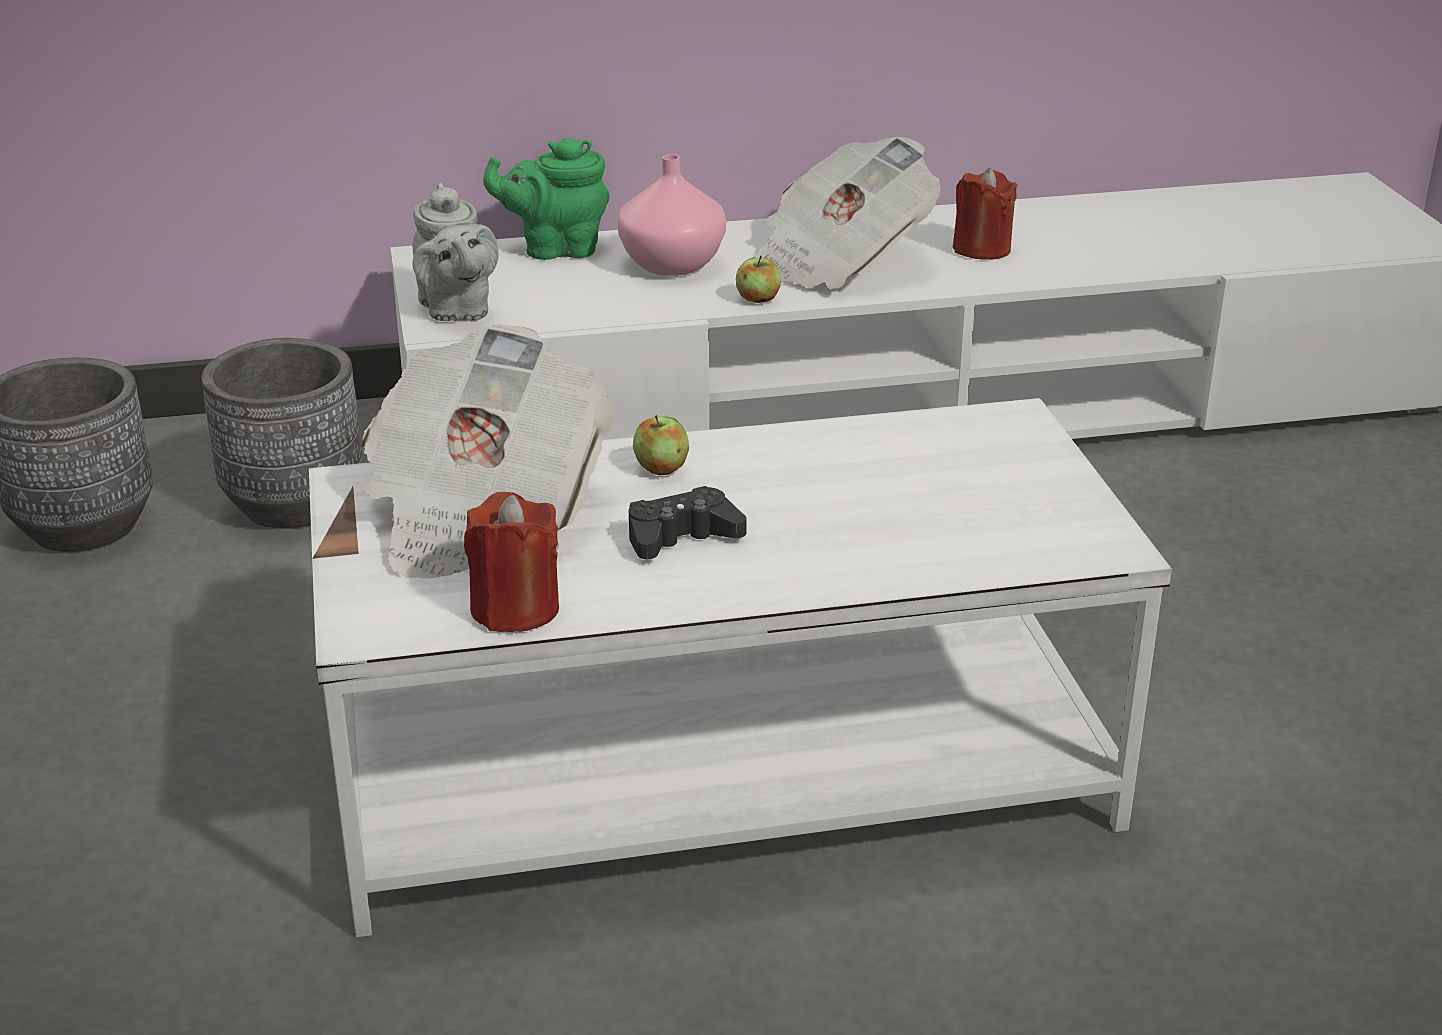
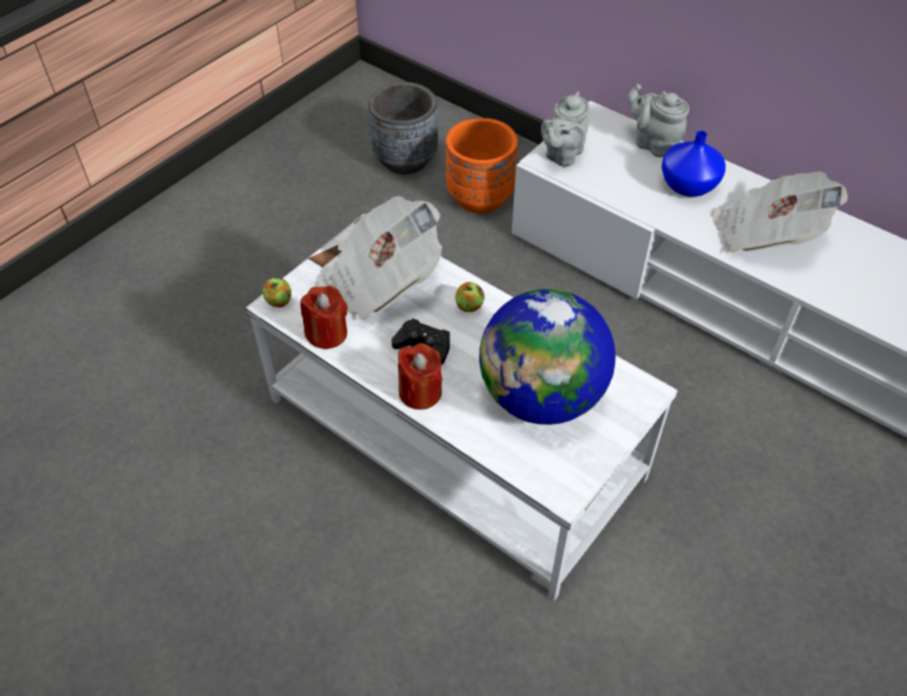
camera: 50 degrees right, 20 degrees up
(294, 504) = (480, 197): grey planter -> orange planter
(556, 249) = (653, 143): green teapot -> grey teapot
(674, 264) = (689, 186): pink vase -> blue vase
(757, 299) = (693, 232): apple -> apple (279, 301)
(920, 490) = (542, 397): none -> globe
(981, 249) = (854, 273): red candle -> red candle (420, 392)

